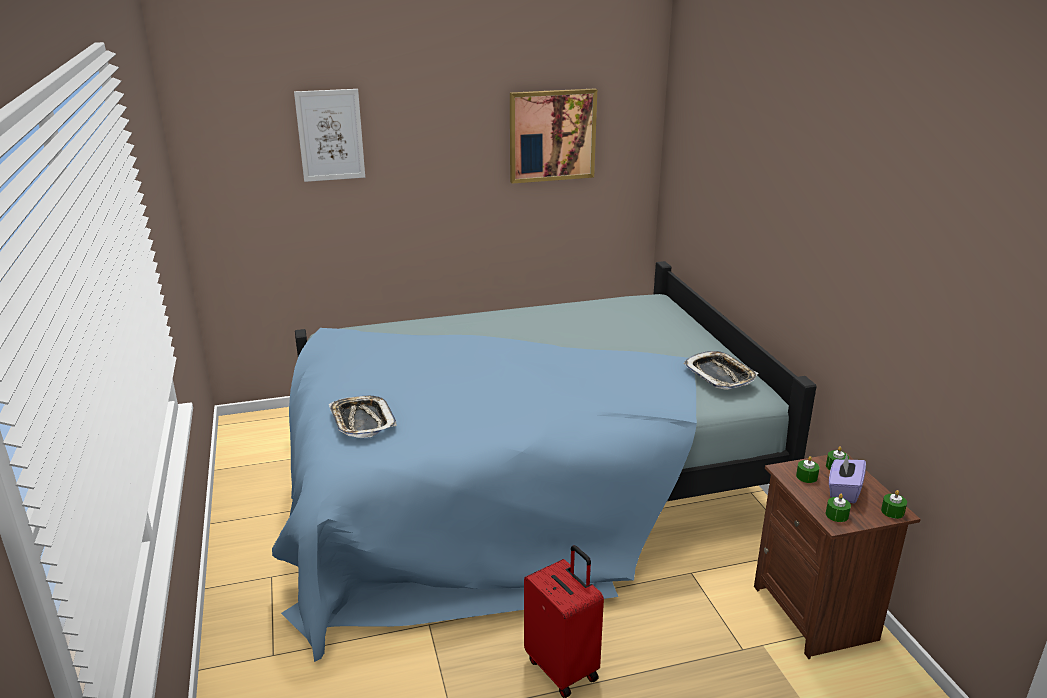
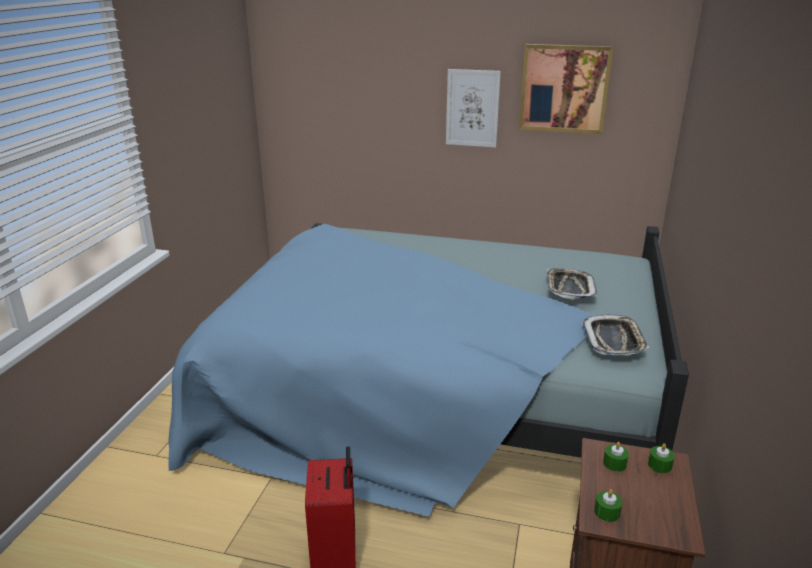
camera: 30 degrees right, 0 degrees up
(330, 135) = (367, 68): picture -> picture (472, 108)
(362, 421) = (272, 295): tray -> tray (569, 288)
(843, 490) = (642, 491): purple tissue box -> none
(892, 511) = (677, 533): green candle -> none

